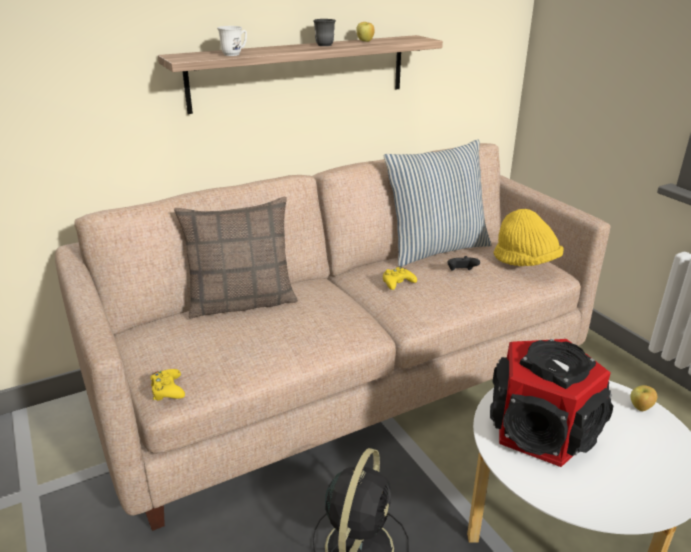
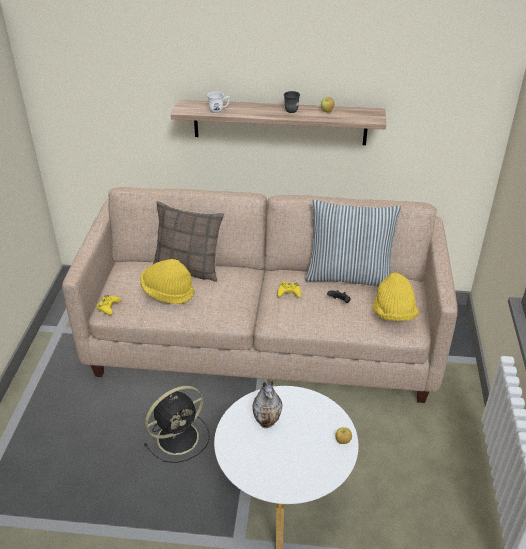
camera: 35 degrees right, 10 degrees up
(247, 335) = (168, 292): none -> yellow hat
(540, 430) = (268, 421): speaker -> vase

